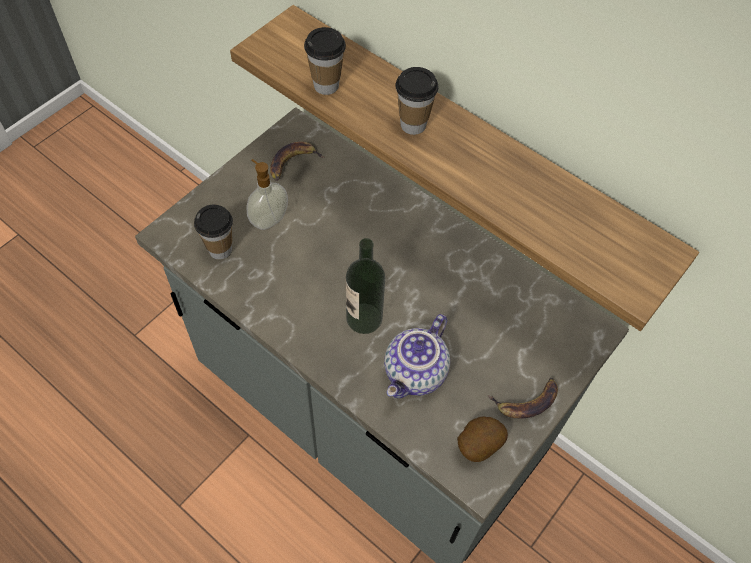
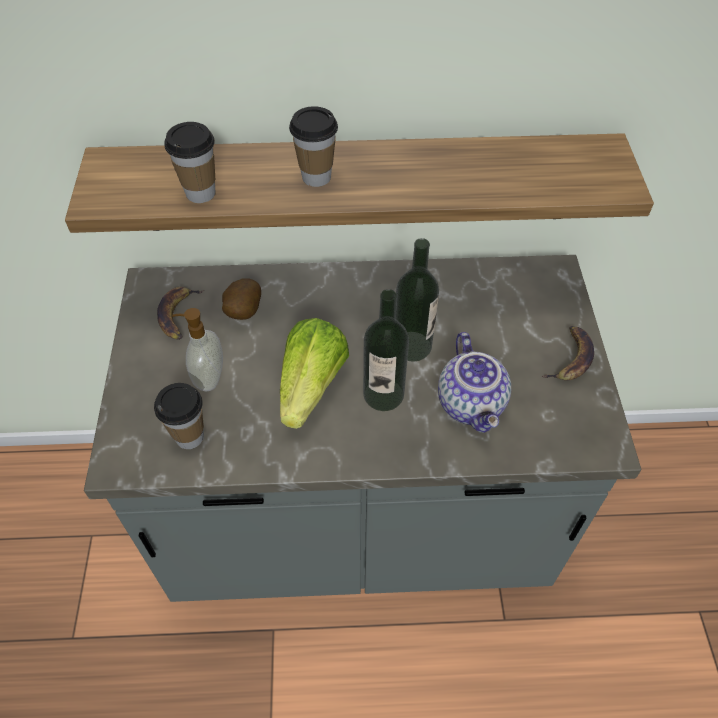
camera: 40 degrees left, 5 degrees down
(324, 276) = (311, 386): none -> lettuce
(420, 301) = (412, 346): none -> bottle
(477, 445) = (575, 419): potato -> potato (242, 313)

